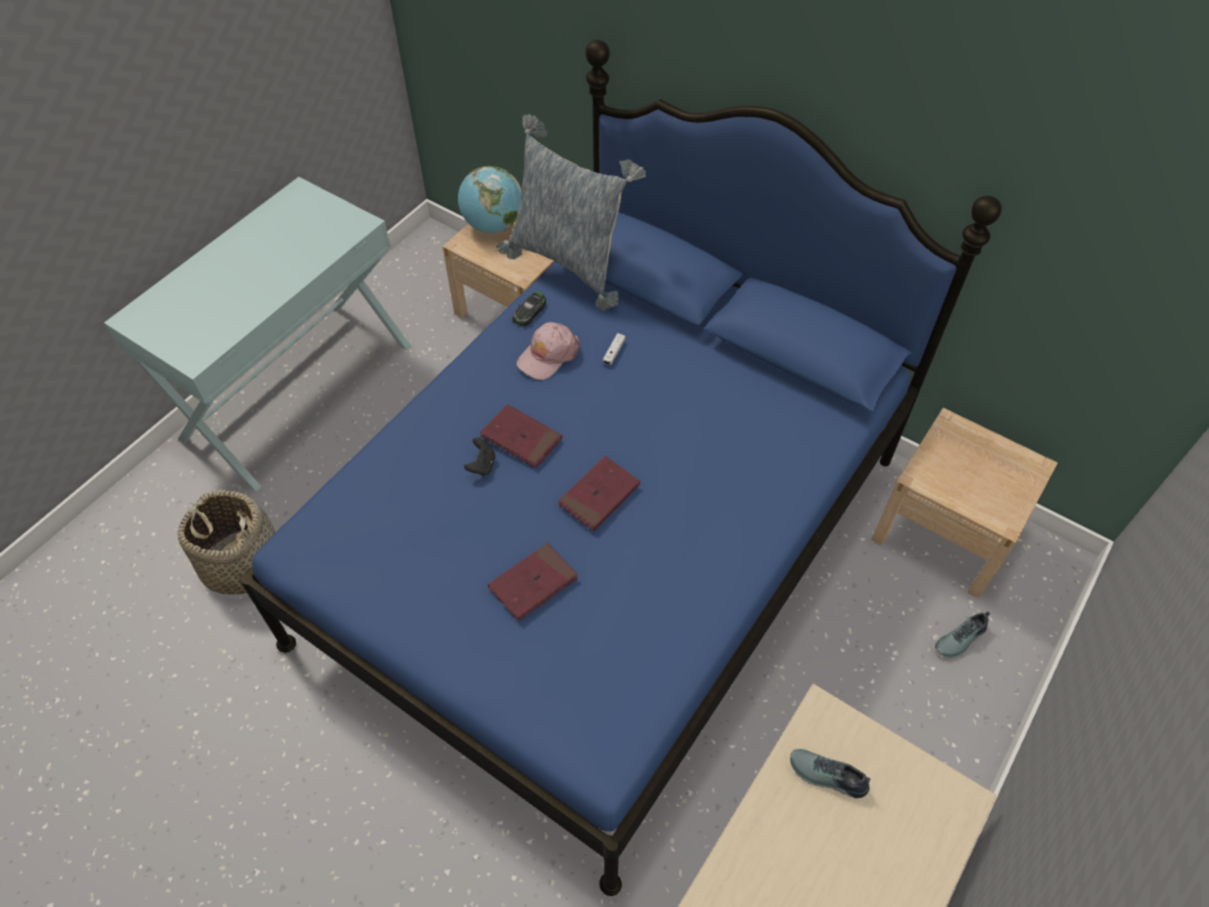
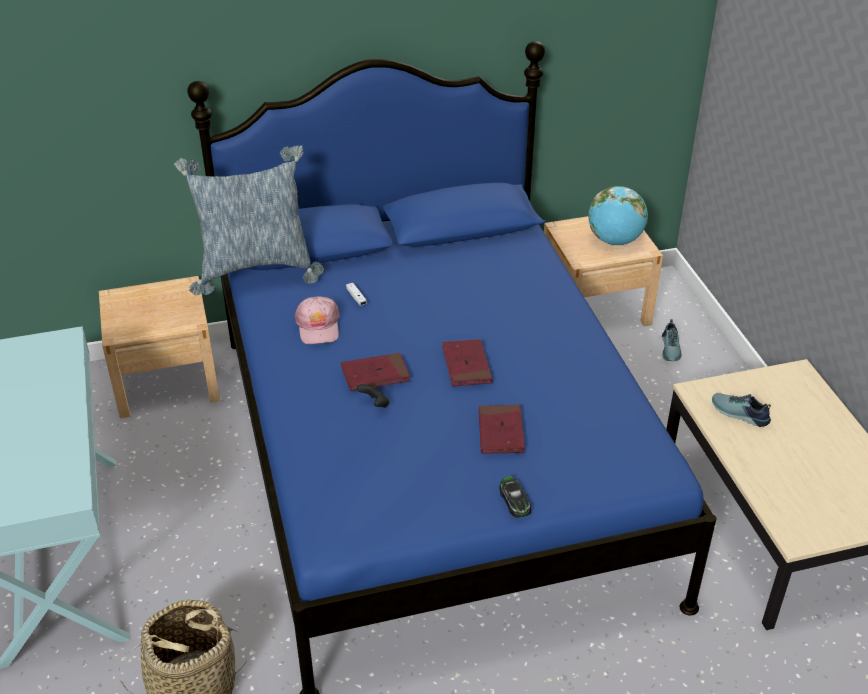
camera: 50 degrees left, 15 degrees down
(493, 225) = (123, 310): globe -> globe (615, 241)
(529, 312) = (267, 314): toy car -> toy car (514, 500)
(827, 777) = (739, 414): shoe -> shoe turned 60 degrees clockwise

